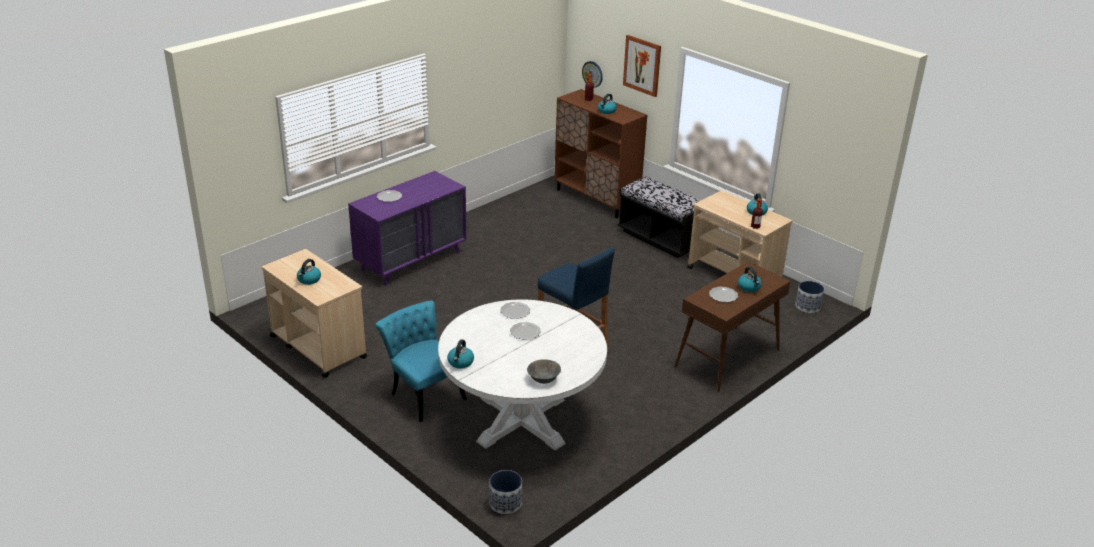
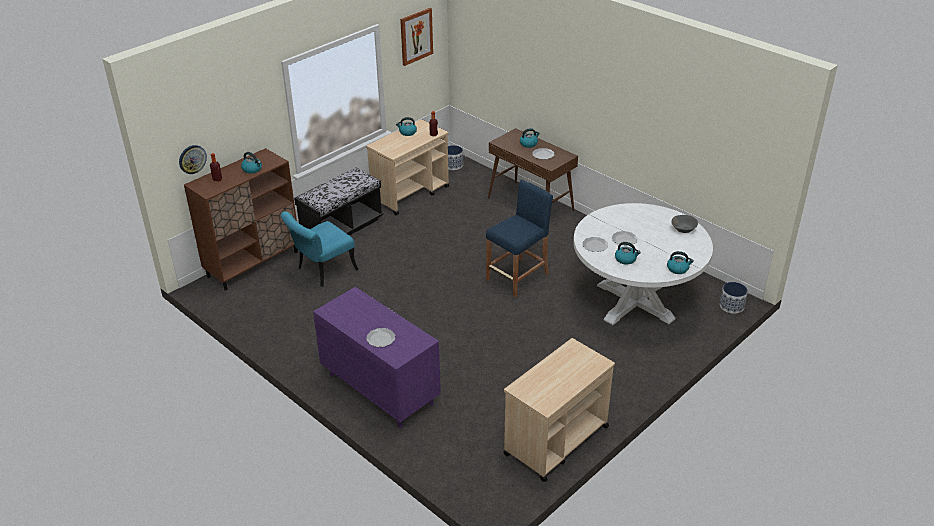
camera: 90 degrees left, 5 degrees up
(309, 280) = (568, 375): kettle -> kettle (626, 259)
(423, 393) = (614, 359): turquoise chair -> turquoise chair (322, 271)
(642, 65) = (247, 107): picture -> picture (416, 36)

